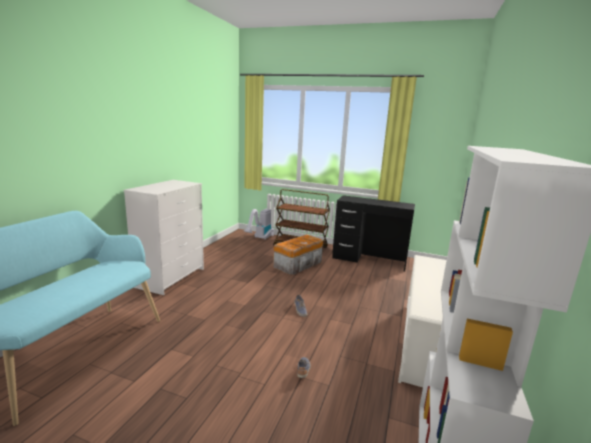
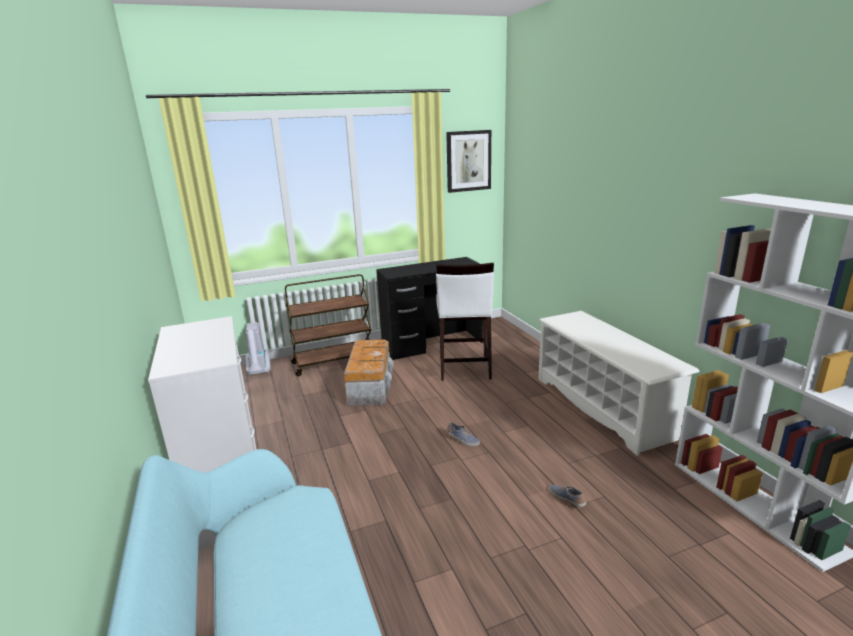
camera: 40 degrees left, 5 degrees up
(366, 278) = (464, 368): none -> white stool
(436, 131) = (468, 161): none -> picture

